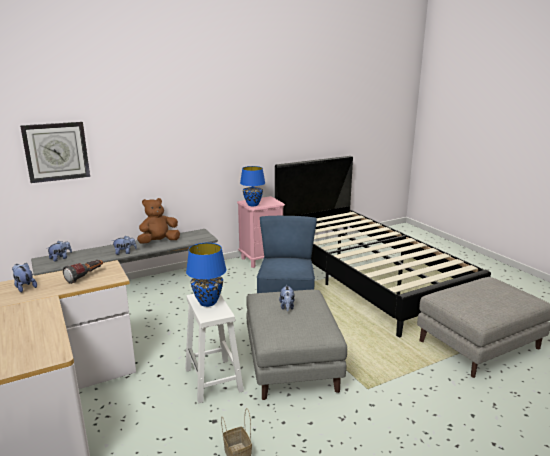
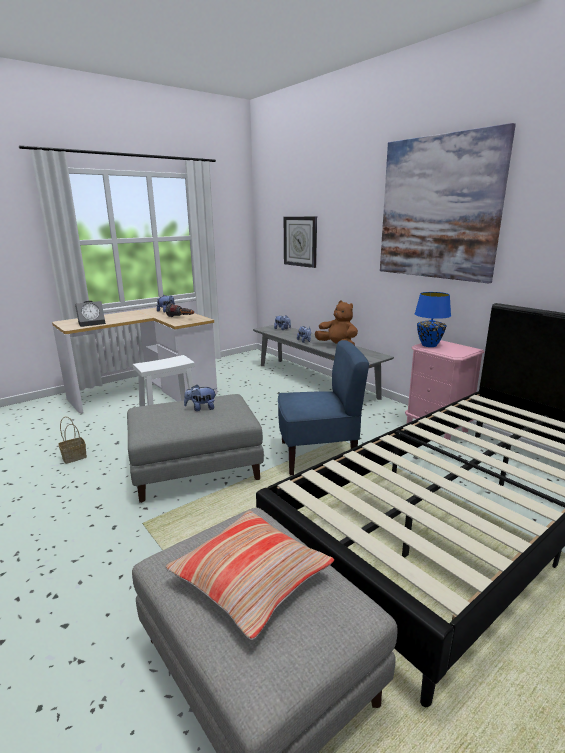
camera: 80 degrees right, 0 degrees up
(42, 340) = (92, 323): none -> alarm clock
(208, 303) = (167, 362): blue table lamp -> none
(223, 107) = (438, 208): none -> picture
(485, 297) = (251, 578): none -> pillow

